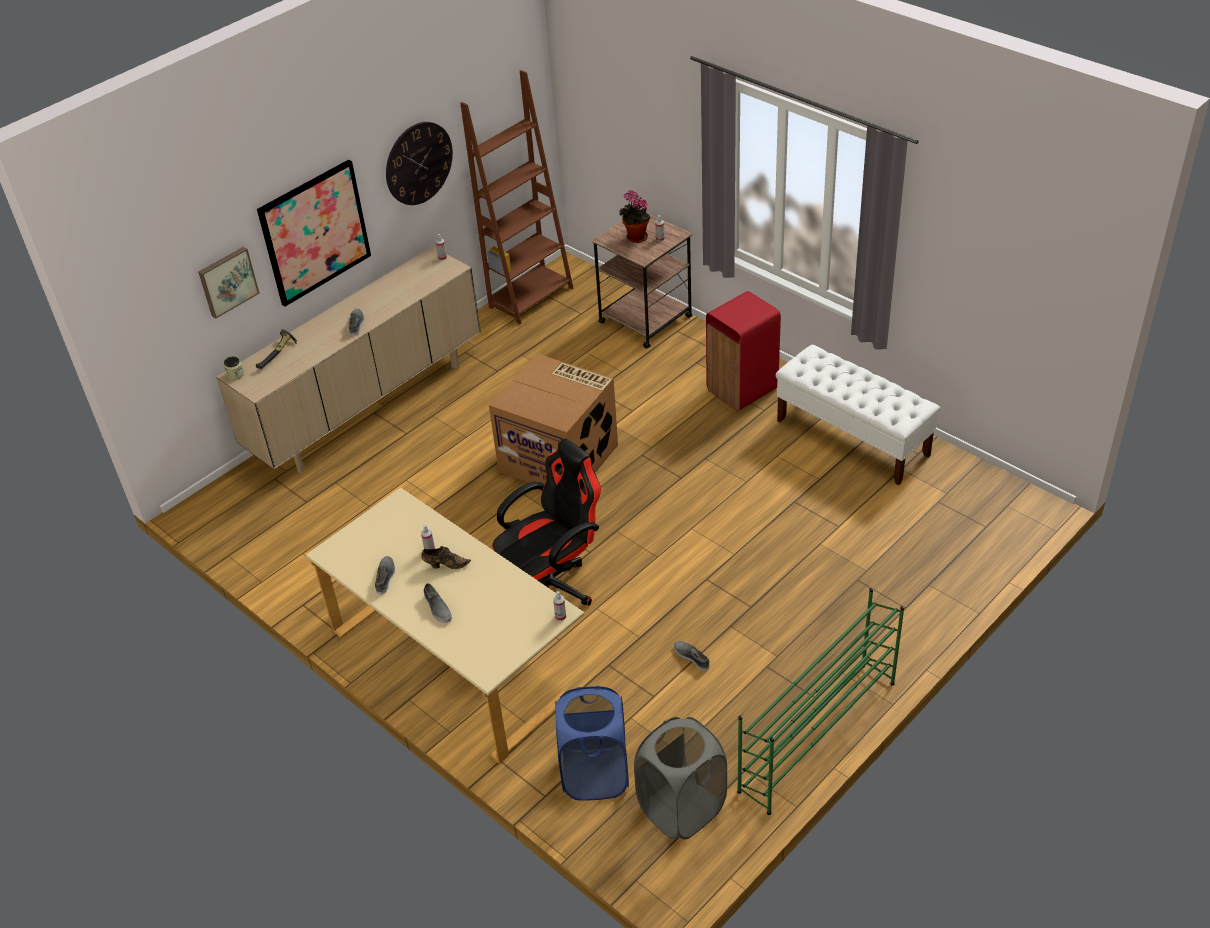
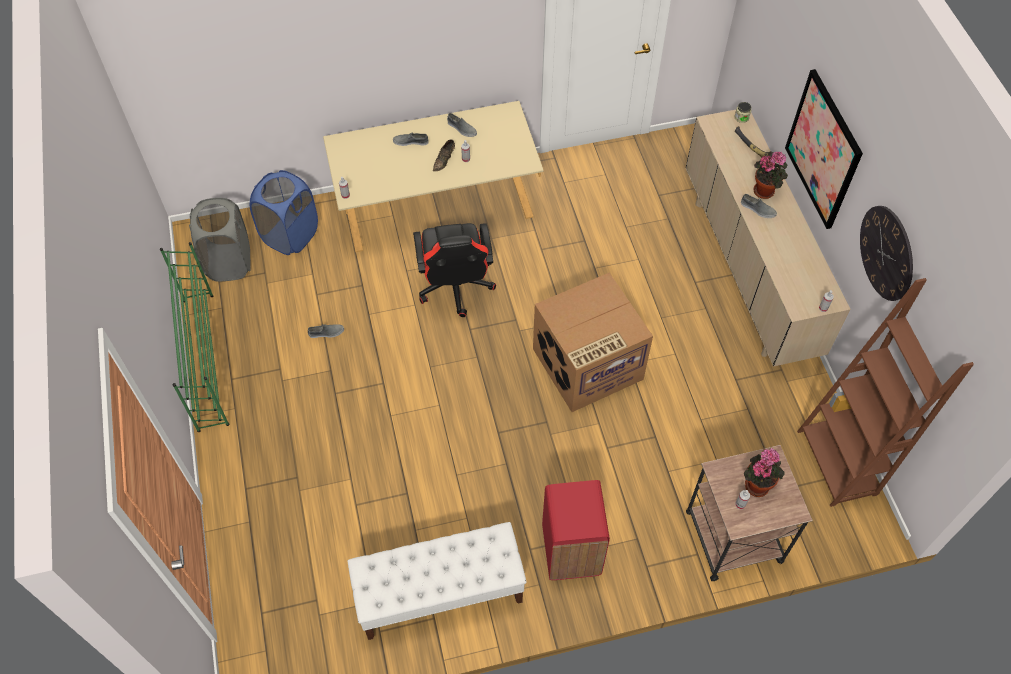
camera: 120 degrees right, 15 degrees up
(227, 281) = (783, 75): picture -> none
(329, 327) = (765, 191): none -> potted plant

